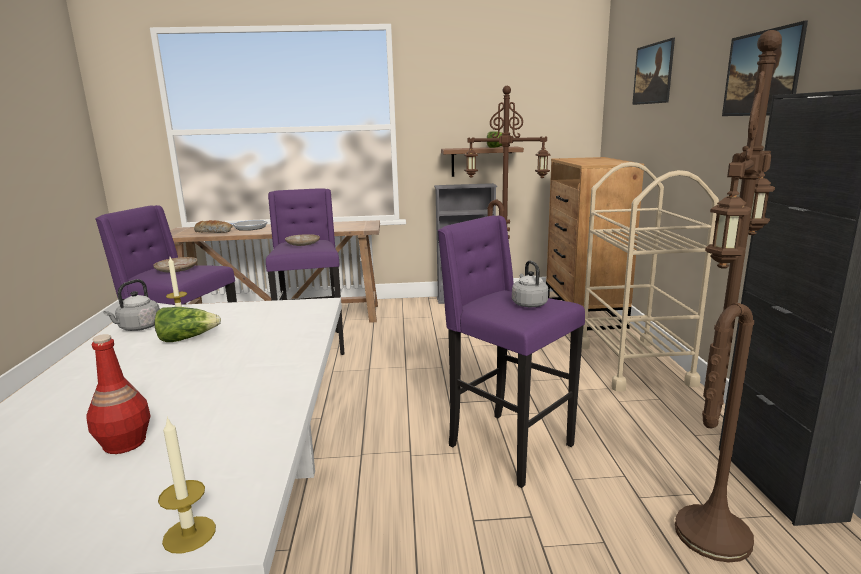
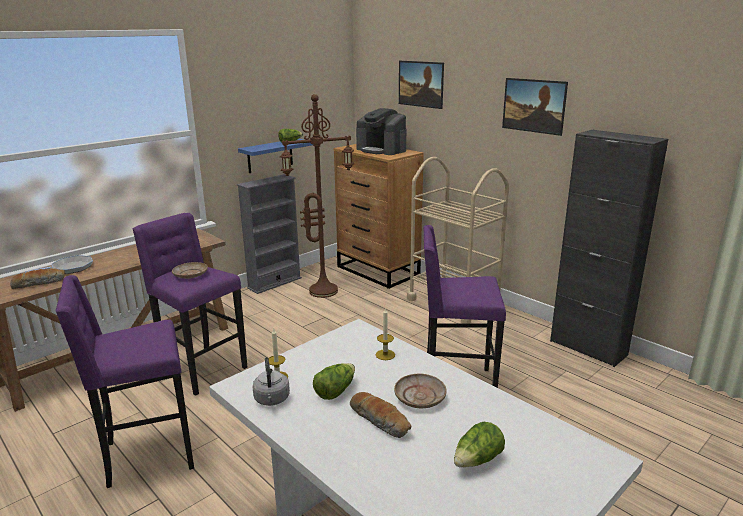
camera: 40 degrees left, 5 degrees up
(125, 443) = (477, 460): red bottle -> lettuce
(154, 373) = (380, 421): none -> bread
(177, 269) = (132, 339): beige plate -> beige plate (420, 397)
(189, 534) = (601, 470): candle -> candle (385, 355)
(479, 161) = (270, 156): brown shelf -> blue shelf
(528, 304) = (475, 285): grey kettle -> none
(598, 160) = (381, 150): none -> coffee machine
(708, 531) = (590, 386): brown floor lamp -> none

